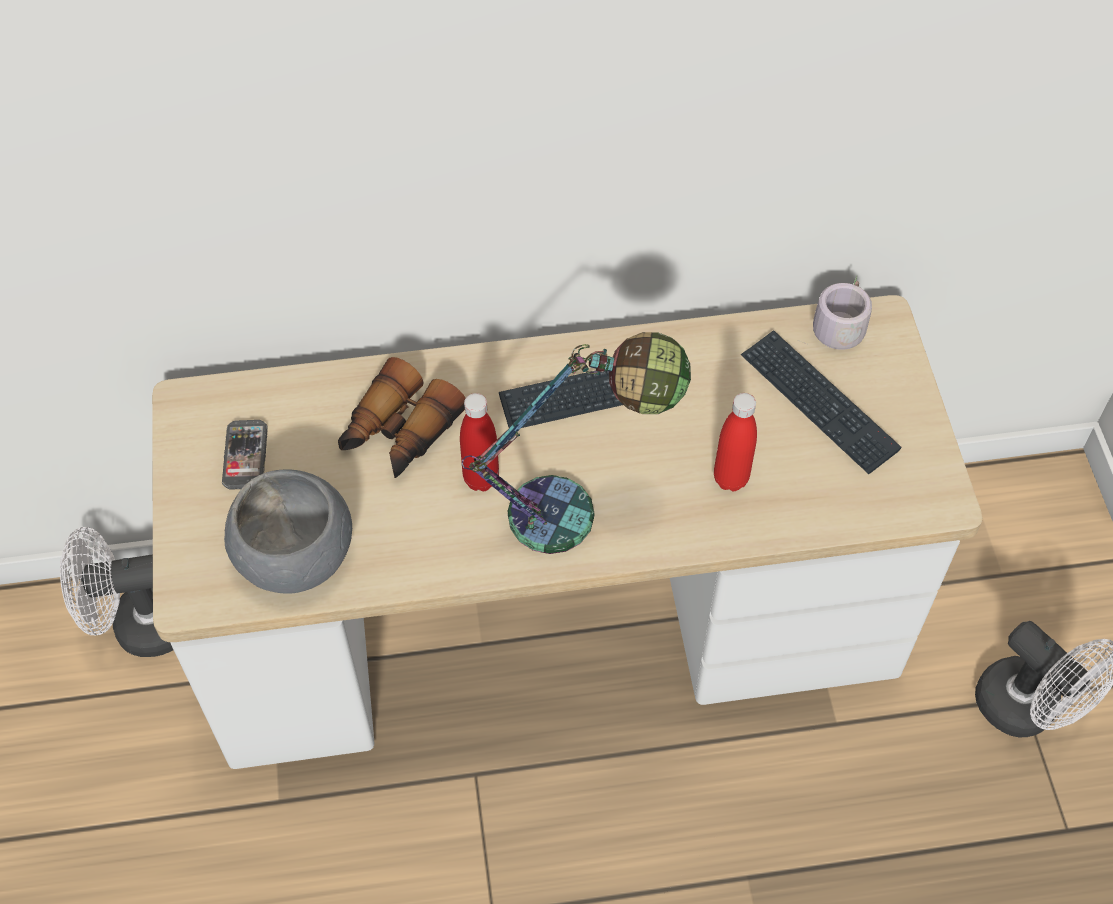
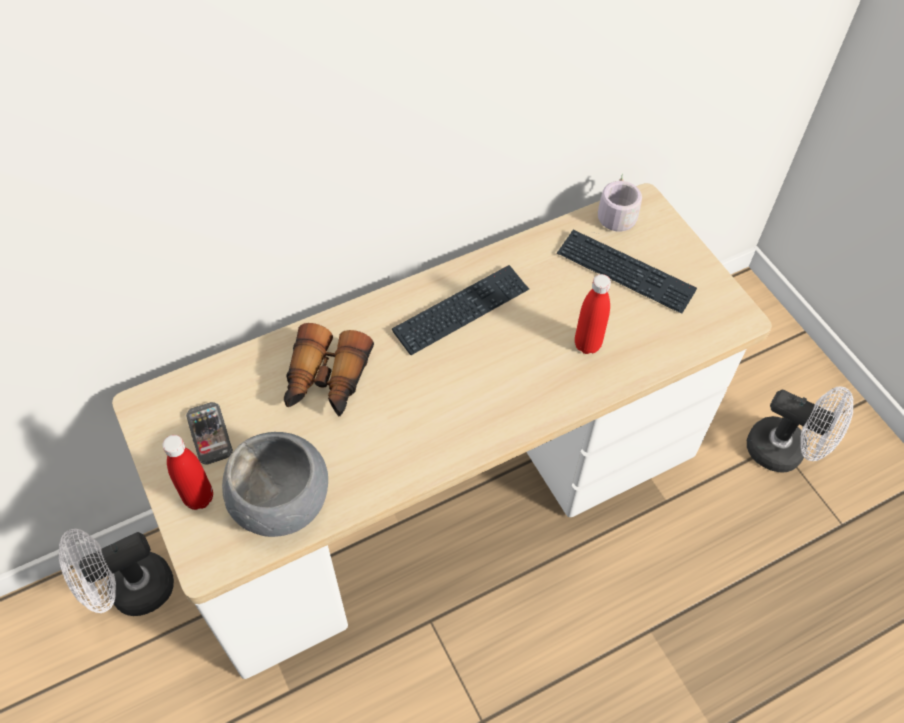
camera: 20 degrees left, 0 degrees up
(481, 479) = (404, 398): red bottle -> red bottle (199, 498)
(578, 516) = (488, 405): table lamp -> none

